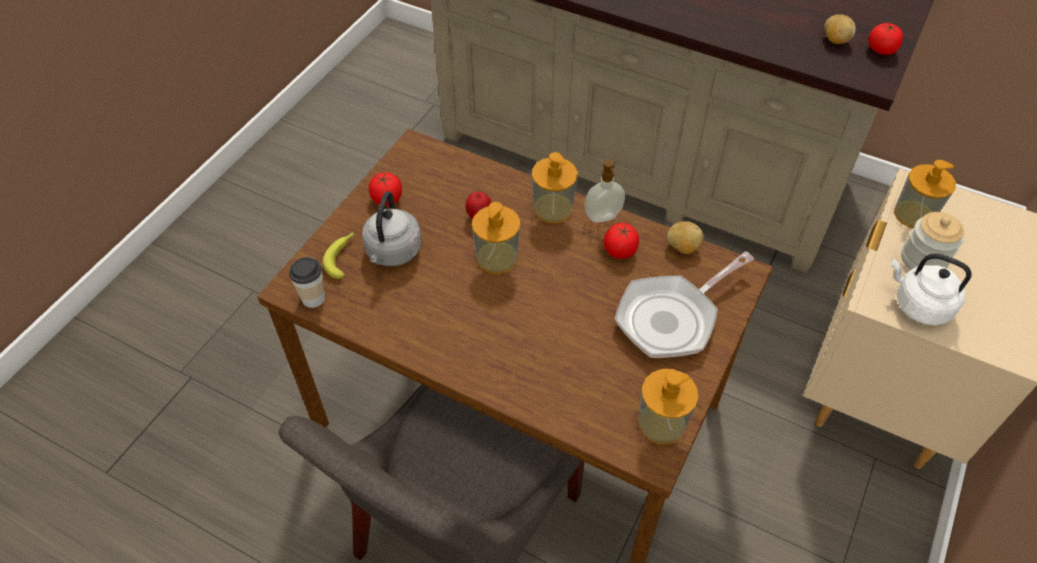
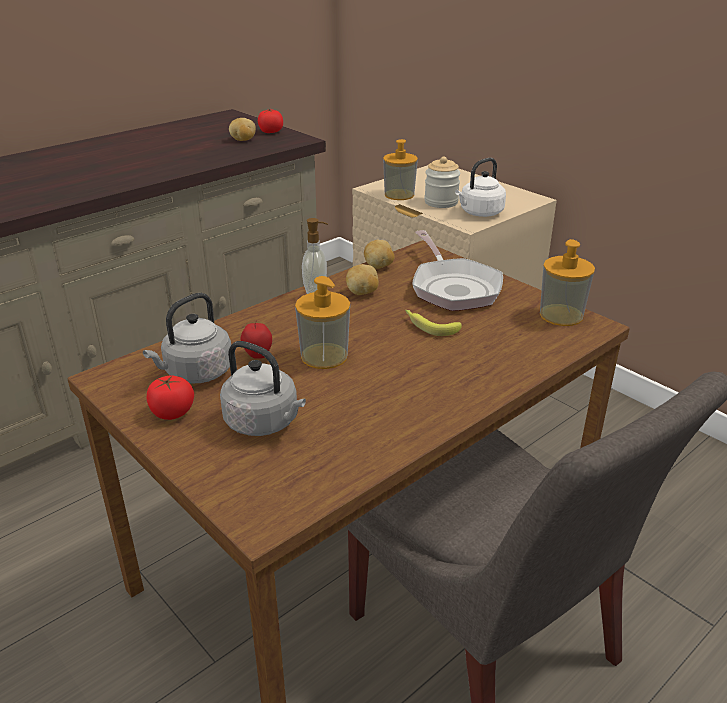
camera: 70 degrees left, 20 degrees down
(313, 298) = (293, 501): cup -> none
(342, 257) = (241, 464): banana -> banana (429, 326)
(439, 191) = (196, 373): none -> grey kettle
(553, 208) = (283, 313): soap dispenser -> none
(620, 250) = (362, 293): tomato -> potato

